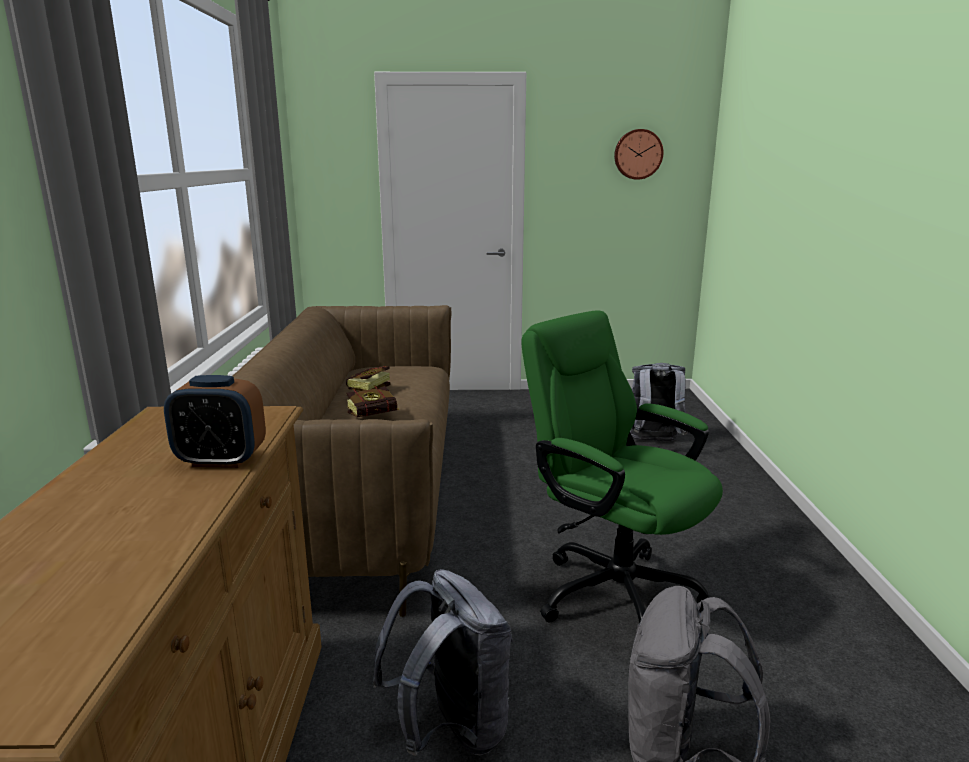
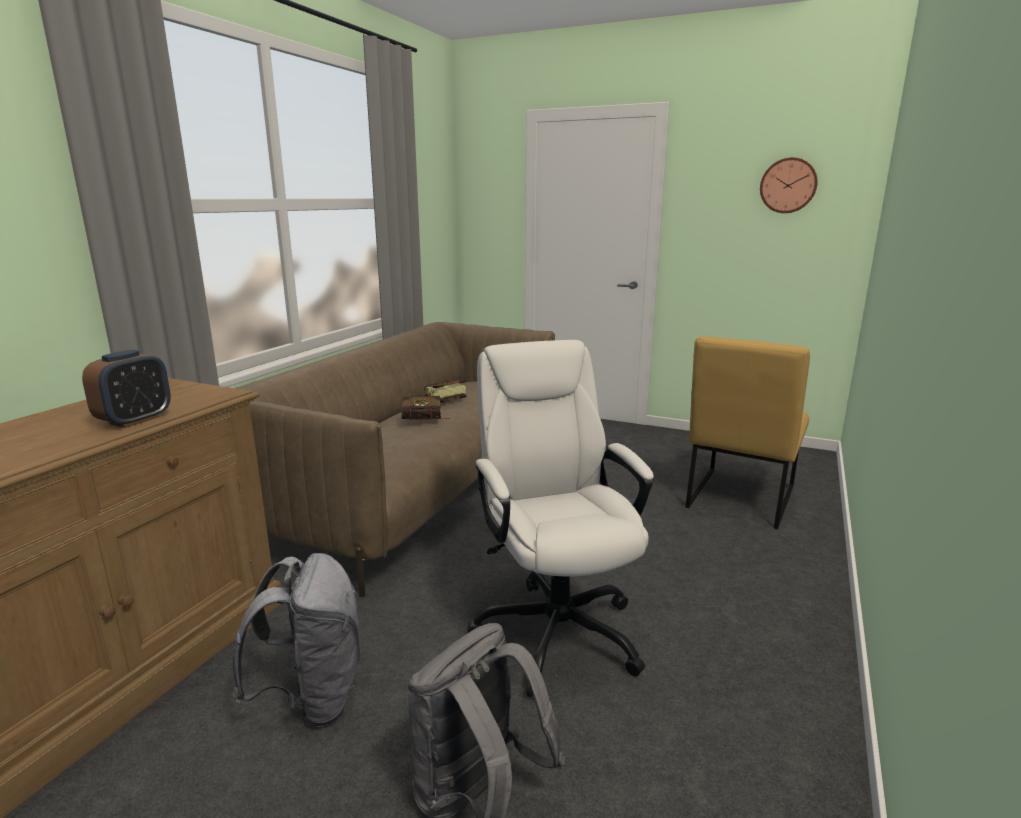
camera: 25 degrees right, 0 degrees up
(221, 460) = (135, 420): alarm clock -> alarm clock turned 90 degrees counterclockwise
(611, 593) = (554, 630): green office chair -> white office chair
(653, 442) = (739, 498): grey backpack -> yellow chair

